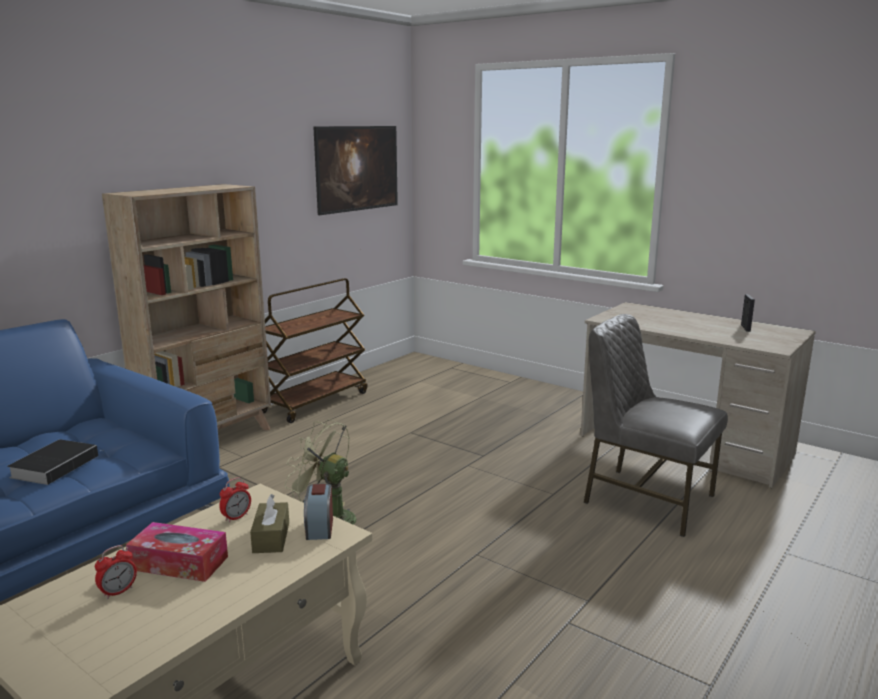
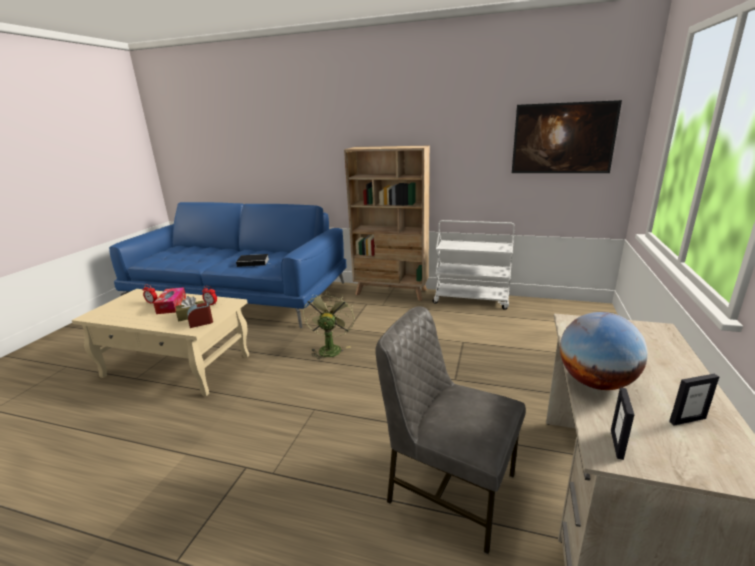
camera: 70 degrees right, 5 degrees up
(315, 402) = (471, 300): brown cart -> white cart
(646, 499) = (449, 488): grey chair -> grey chair turned 75 degrees counterclockwise
(699, 334) = (595, 382): none -> globe
(768, 345) = (617, 444): none -> picture frame

